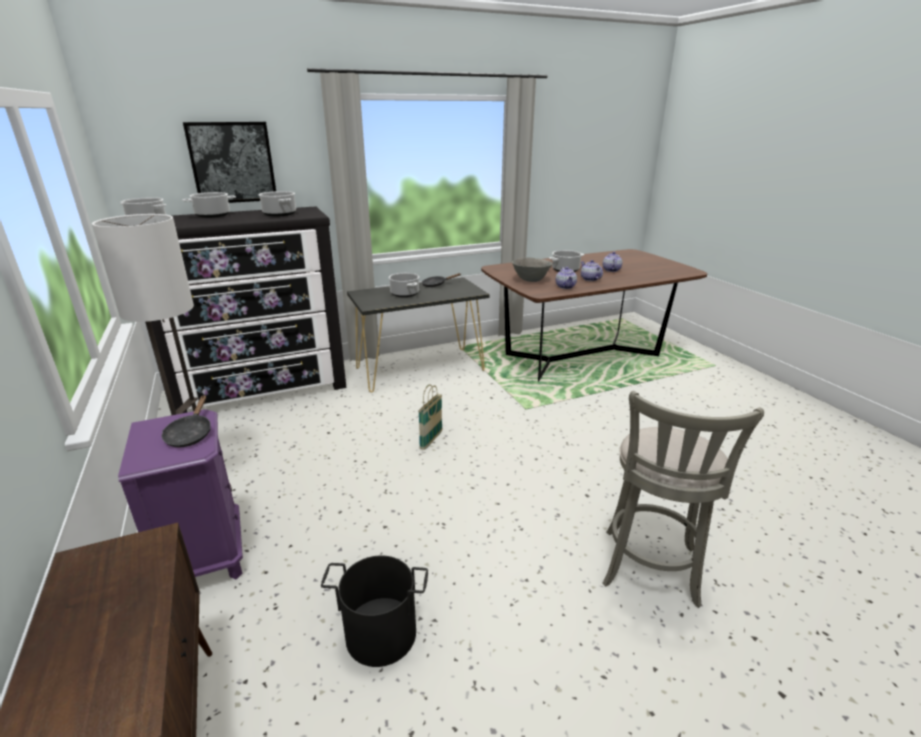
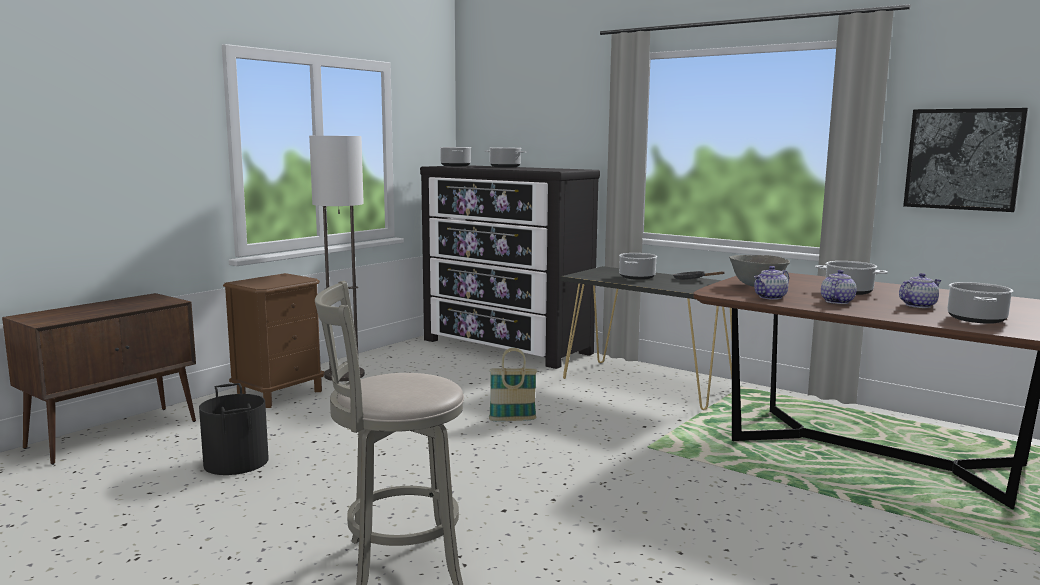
camera: 60 degrees right, 15 degrees down
(190, 434) = (281, 282): black frying pan -> none
(205, 557) = (280, 394): purple nightstand -> brown nightstand
(232, 162) = (539, 122): picture -> picture (963, 159)
(279, 214) = (542, 169): cooking pot -> cooking pot (975, 319)

